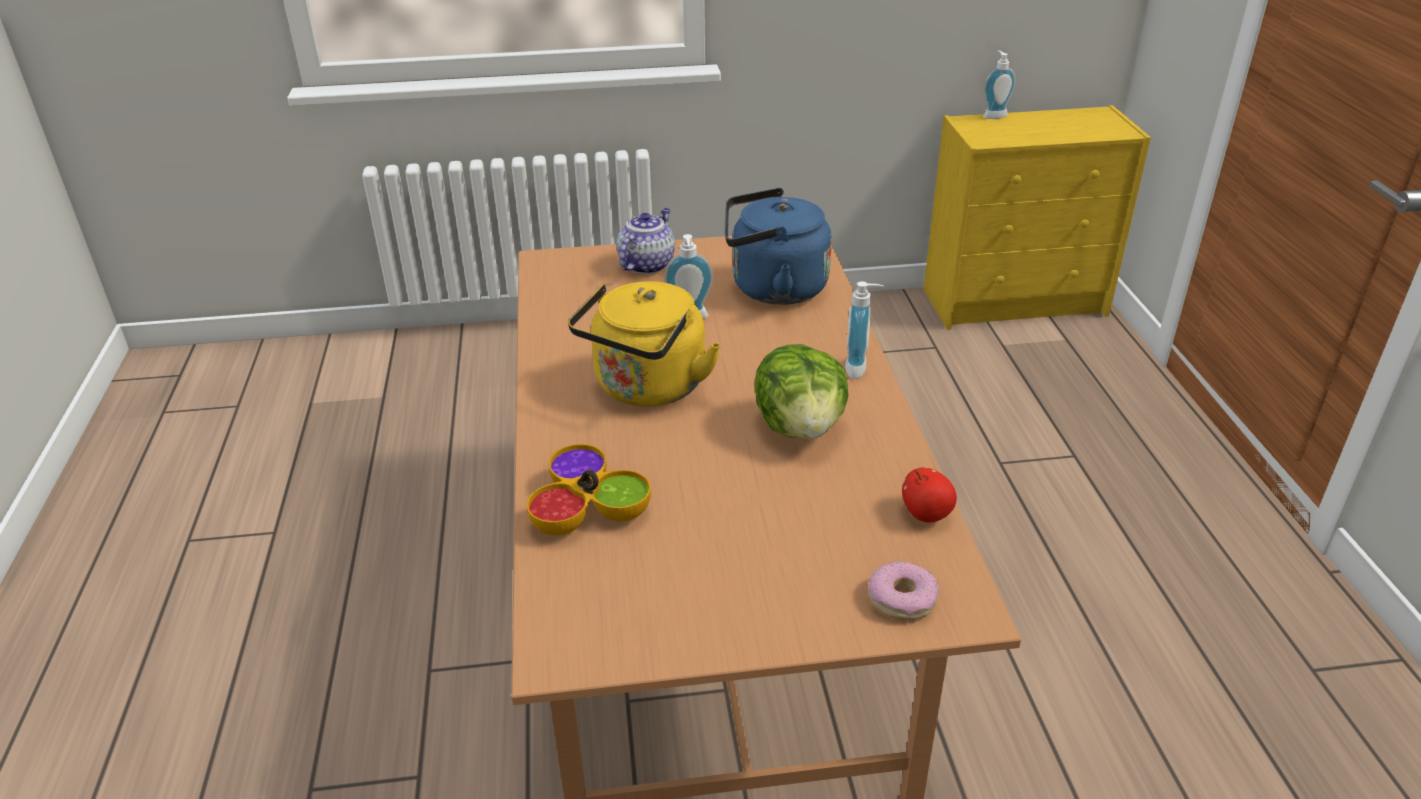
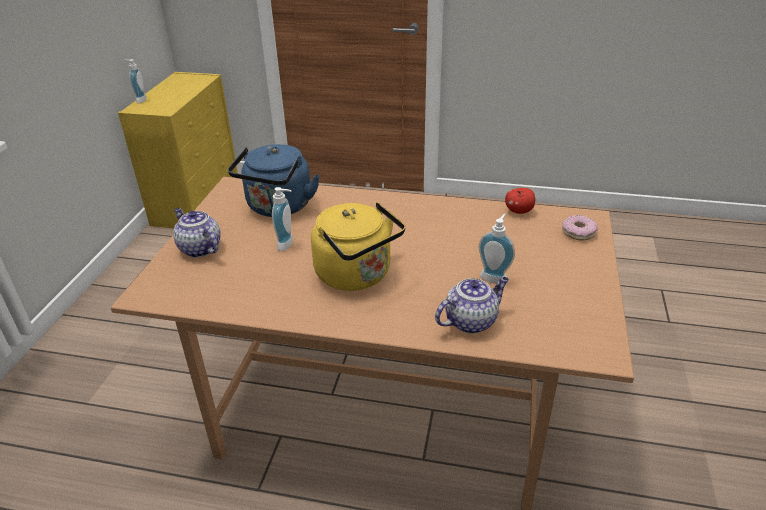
camera: 70 degrees left, 0 degrees up
(587, 507) = (471, 321): bowl -> teapot
(801, 427) = (430, 229): lettuce -> none
(860, 368) = (386, 199): soap dispenser -> soap dispenser (494, 277)

